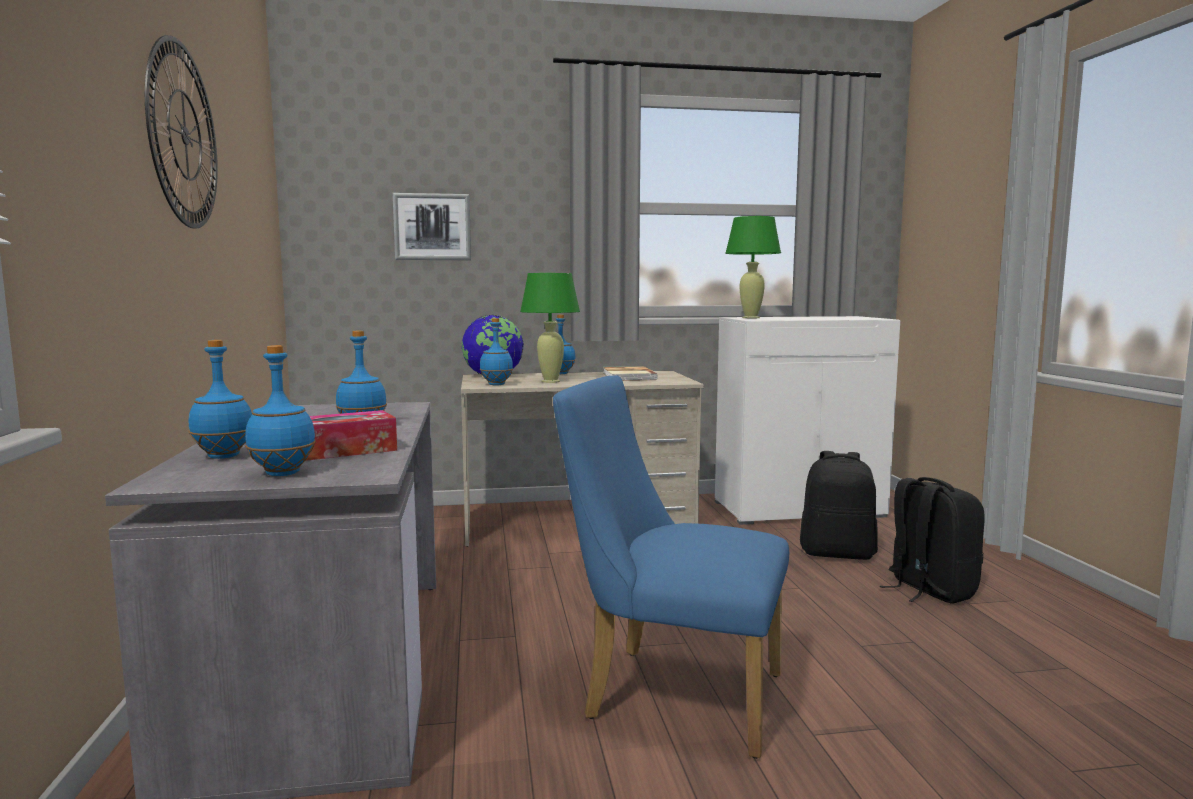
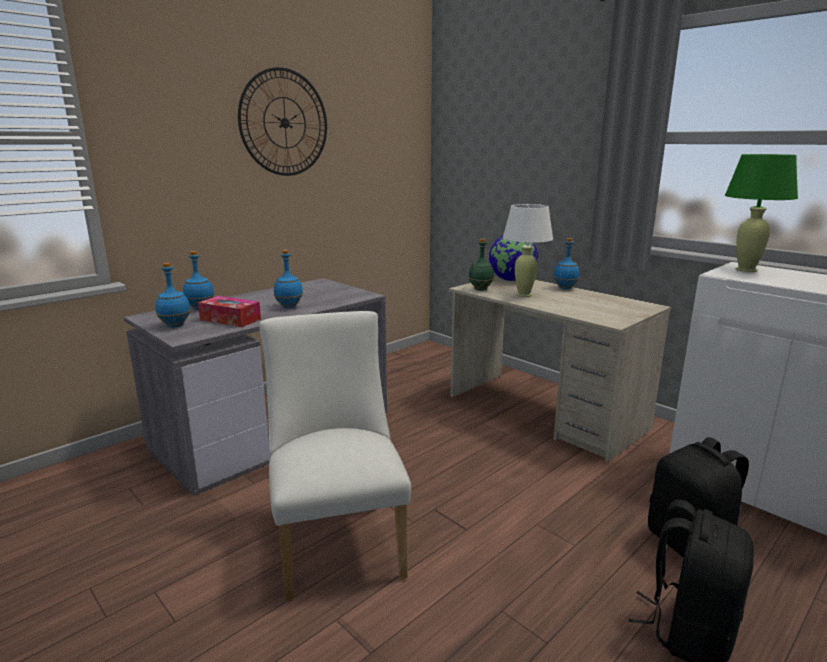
camera: 55 degrees right, 10 degrees up
(432, 227) = (510, 156): picture -> none
(496, 384) = (480, 289): blue bottle -> green bottle
(550, 381) = (523, 295): green table lamp -> white table lamp
(628, 376) = (599, 304): book -> none
(670, 694) = (338, 540): blue chair -> white chair

